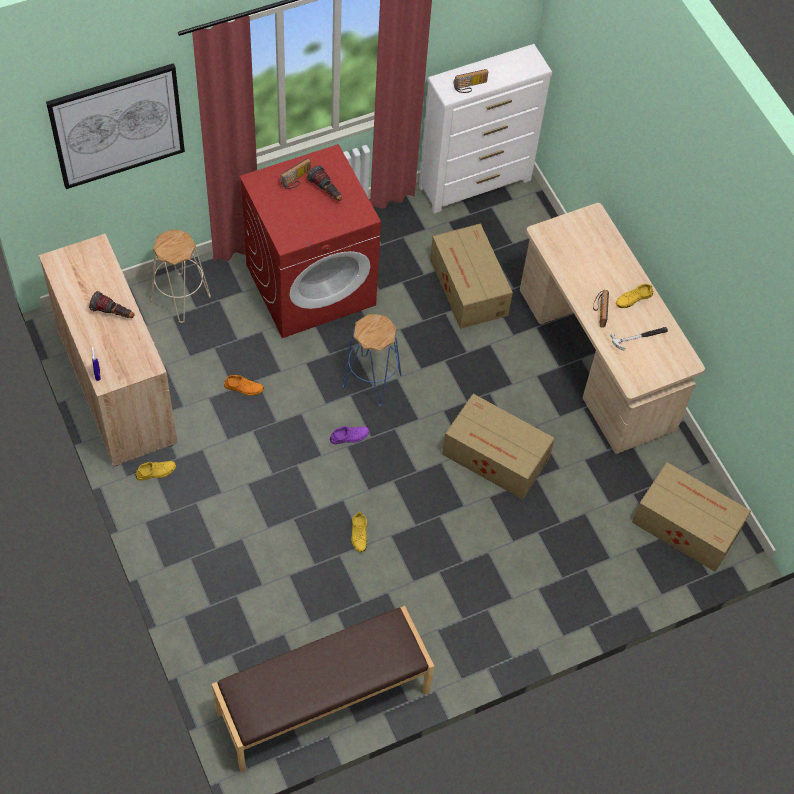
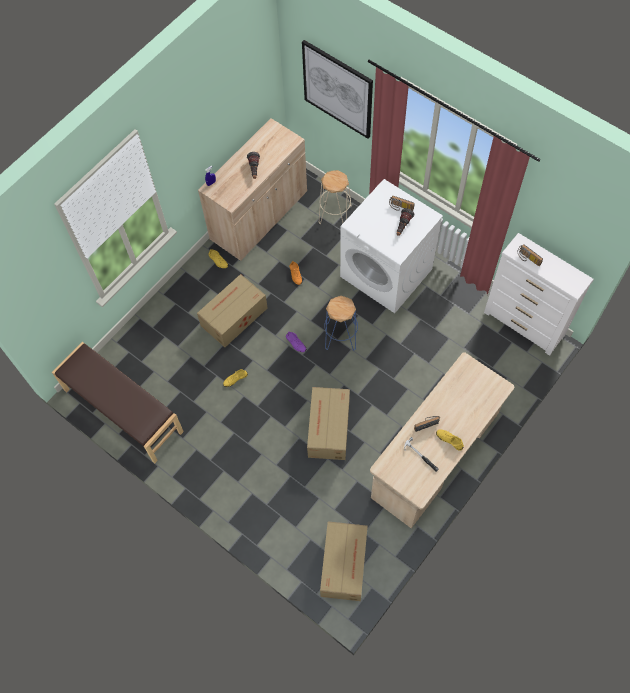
camera: 70 degrees right, 5 degrees up
(311, 284) = (387, 273): red washing machine -> white washing machine
(468, 288) = (440, 358): cardboard box -> cardboard box (233, 317)

